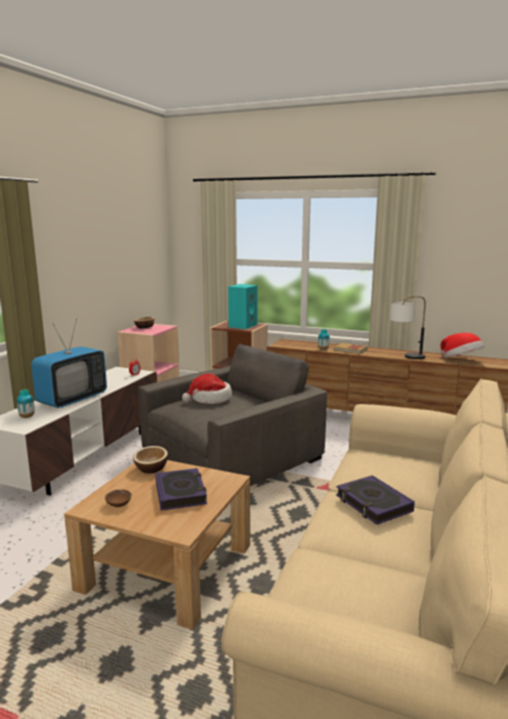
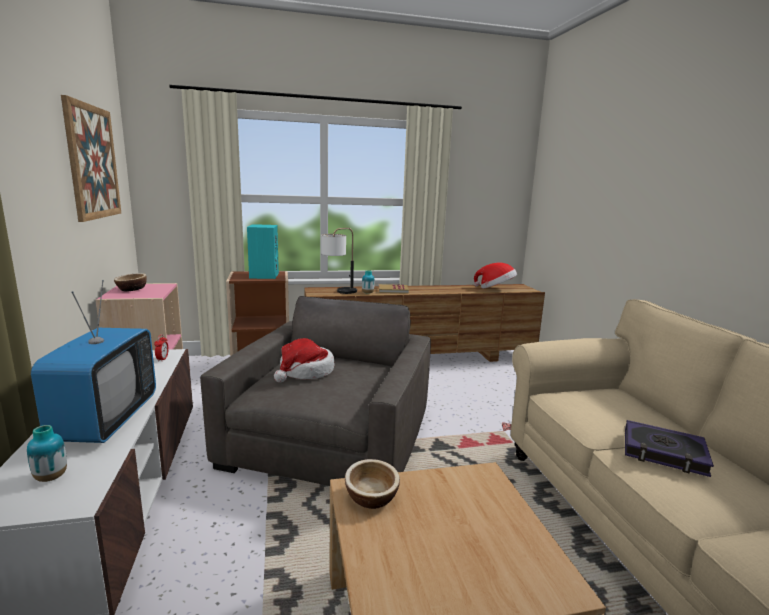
camera: 35 degrees left, 0 degrees up
(119, 504) = (419, 584): brown bowl -> none
(129, 240) = (93, 162): none -> picture
(180, 493) = (466, 522): book -> none
(405, 357) = (451, 291): table lamp -> table lamp (339, 293)

